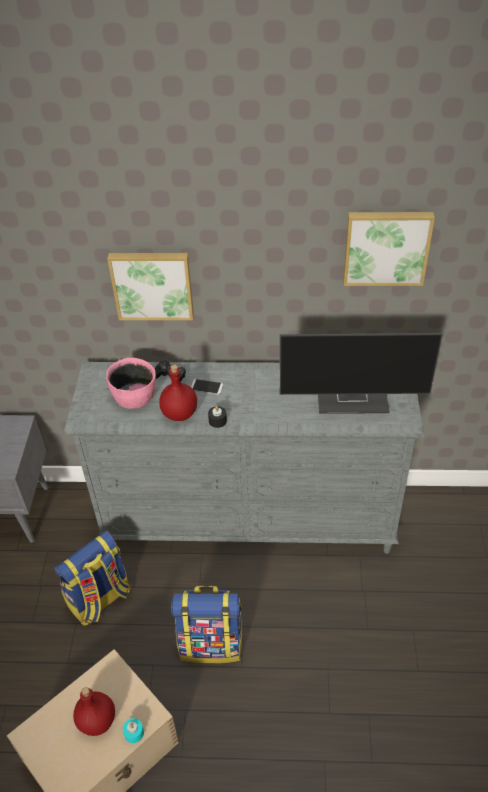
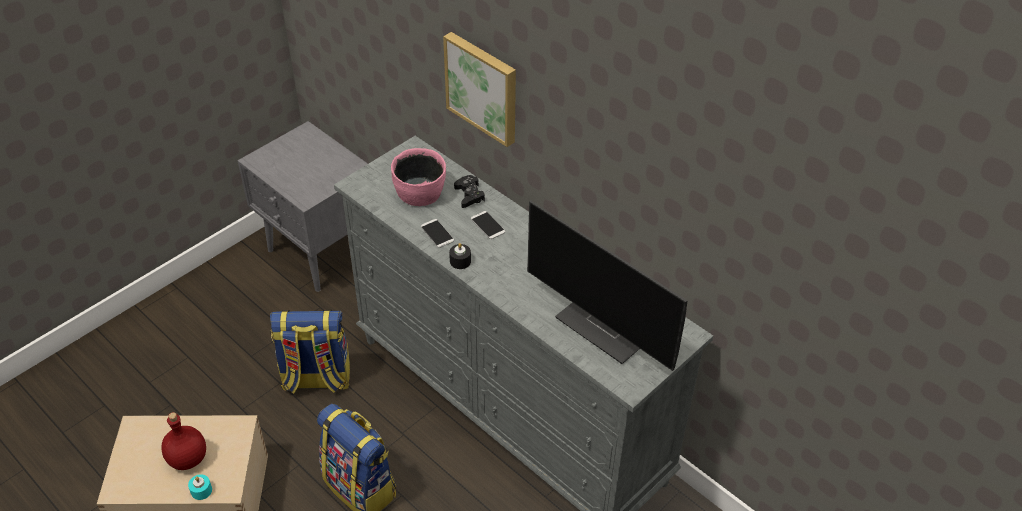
camera: 40 degrees right, 0 degrees up
(180, 414) = (437, 233): red bottle -> phone
(386, 247) = (702, 172): picture -> none

